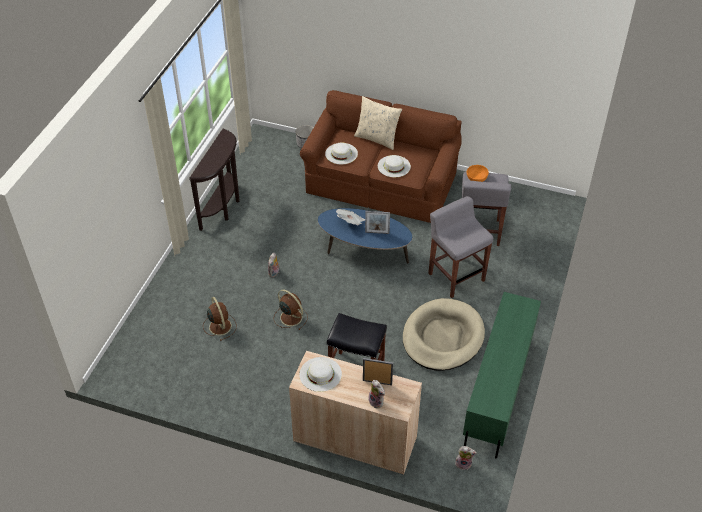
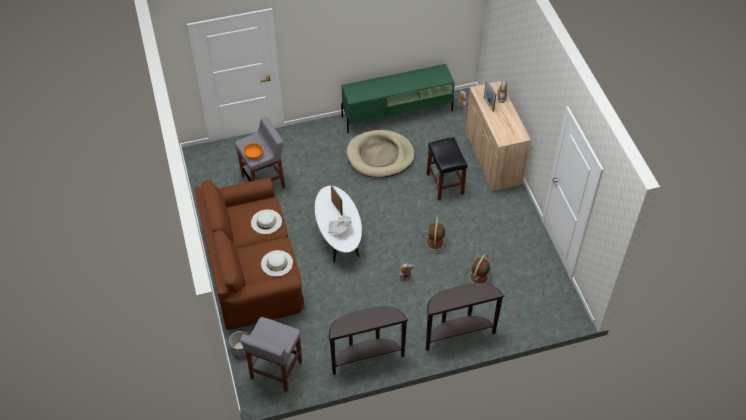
camera: 125 degrees left, 5 degrees up
(181, 275) = (457, 334): none -> brown console table
(320, 374) = (508, 131): white hat -> none
(364, 252) = (338, 236): blue coffee table -> white coffee table
(377, 138) = (239, 250): beige pillow -> none
(456, 276) = (320, 174): grey stool -> grey stool (275, 371)

